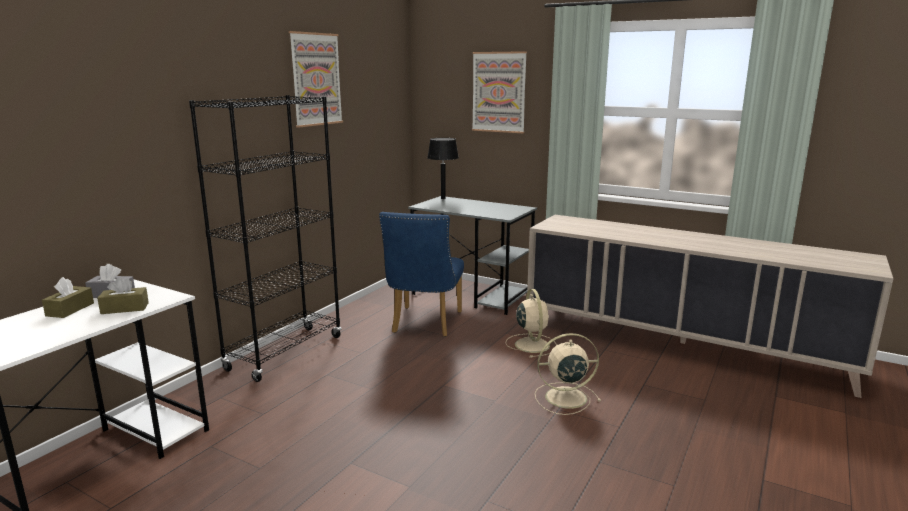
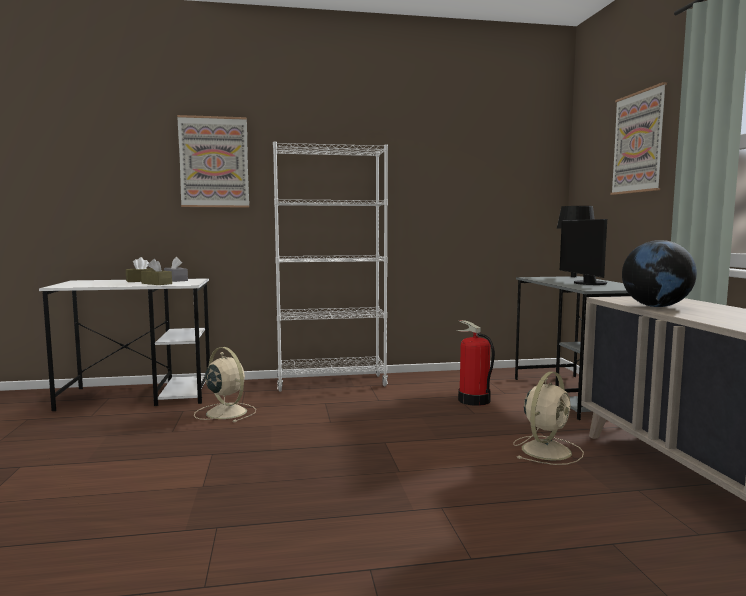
camera: 50 degrees right, 10 degrees down
(285, 353) = (331, 383): black bookcase -> white bookcase
(316, 79) = (421, 140): picture -> picture (214, 162)
(424, 324) = (473, 400): blue chair -> fire extinguisher
(480, 208) = (586, 283): none -> monitor
(564, 398) = (471, 502): beige fan -> beige fan (225, 412)
(588, 231) = (656, 306): none -> globe

